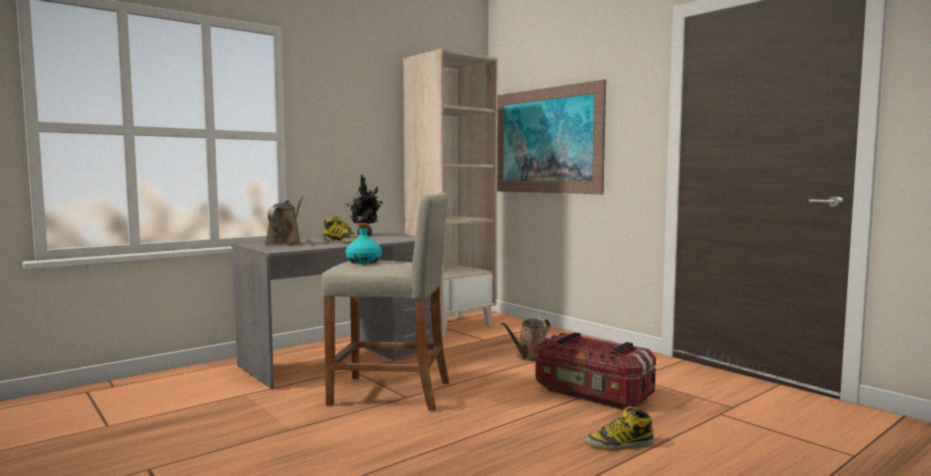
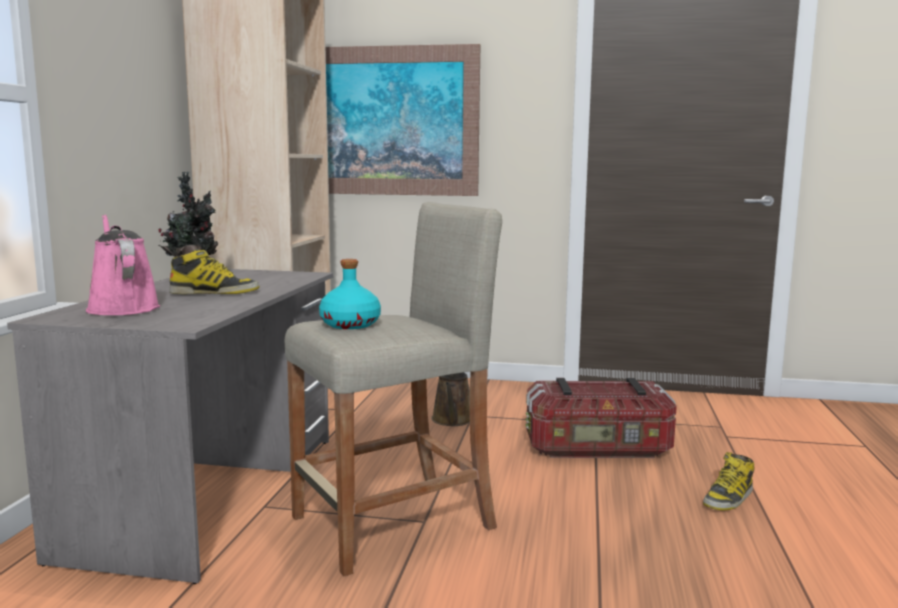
camera: 40 degrees left, 5 degrees up
(284, 243) = (122, 308): brown watering can -> pink watering can

